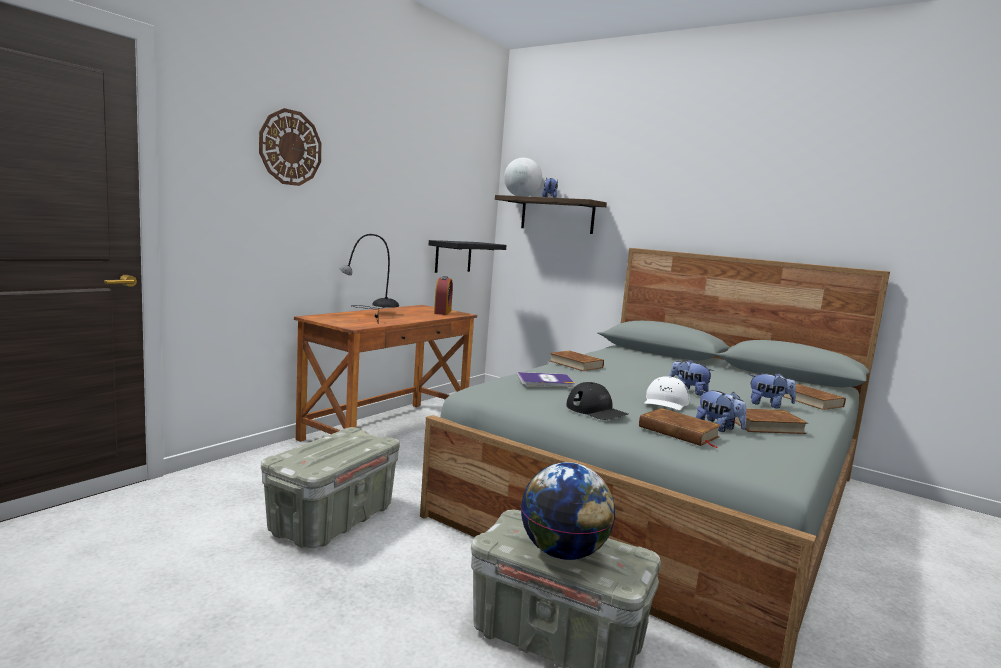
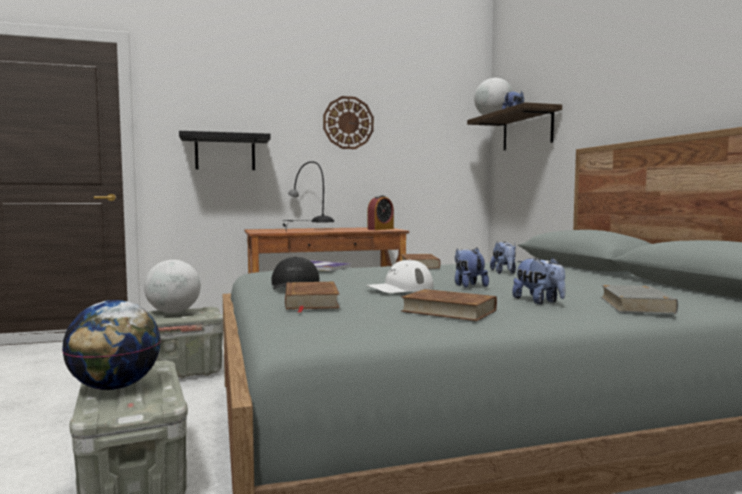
camera: 40 degrees right, 5 degrees down
(290, 147) = (238, 99): wall clock -> wall clock (348, 123)
(335, 444) = (173, 312): none -> globe
(453, 256) = (428, 183): black shelf -> black shelf (225, 153)
(718, 428) = (378, 306): plush toy -> plush toy (504, 272)
(809, 400) = (636, 305): brown book -> grey book

